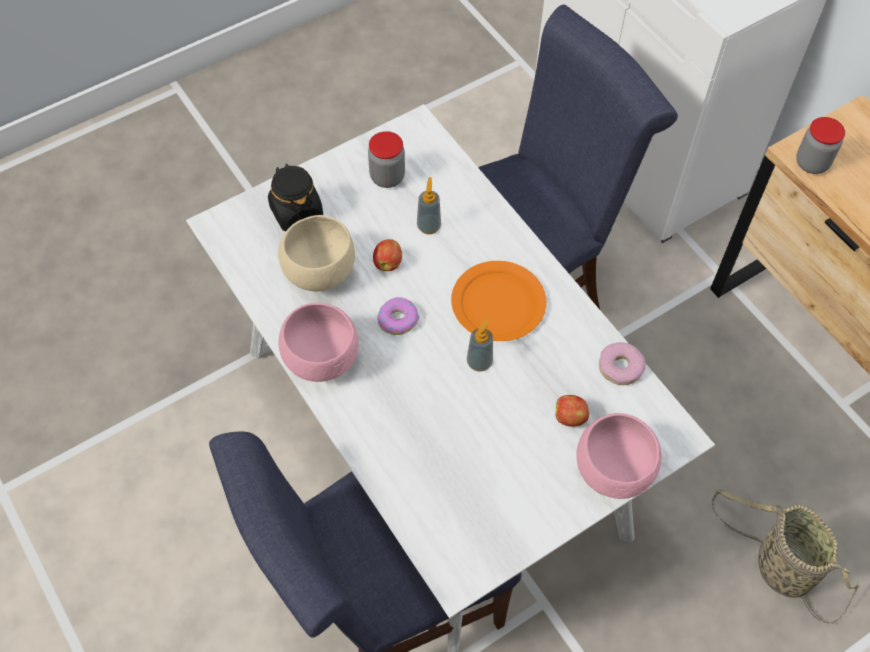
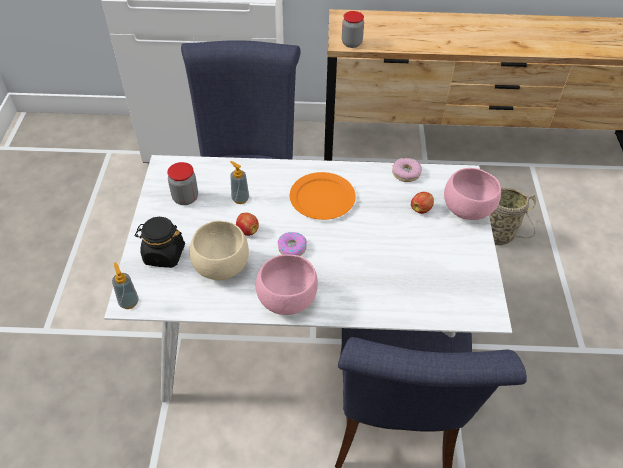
camera: 55 degrees left, 10 degrees down
(479, 362) = (354, 227): soap dispenser -> soap dispenser (129, 302)

